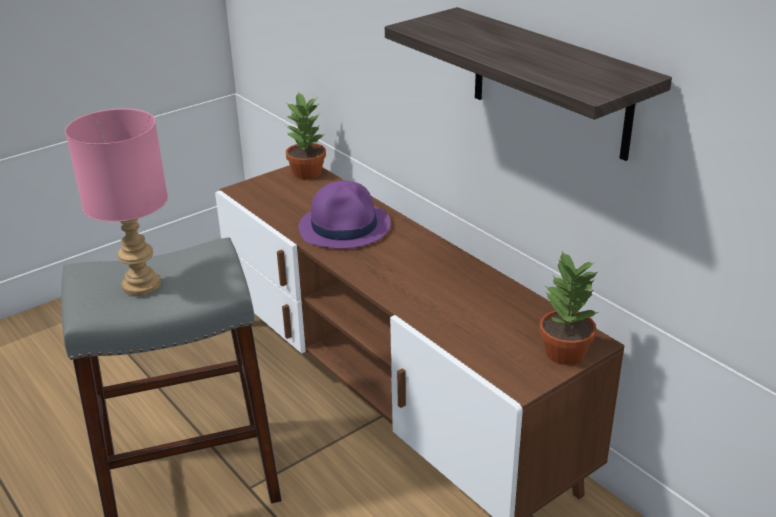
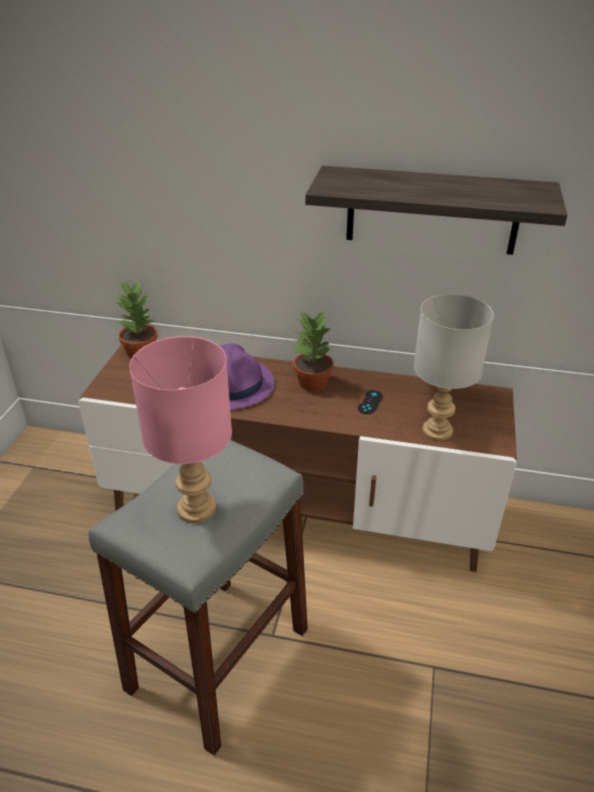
camera: 40 degrees left, 5 degrees up
(446, 291) = (370, 402): none -> black game controller
(475, 344) = (437, 430): none -> grey table lamp
(563, 352) = (490, 409): potted plant -> potted plant (312, 382)

